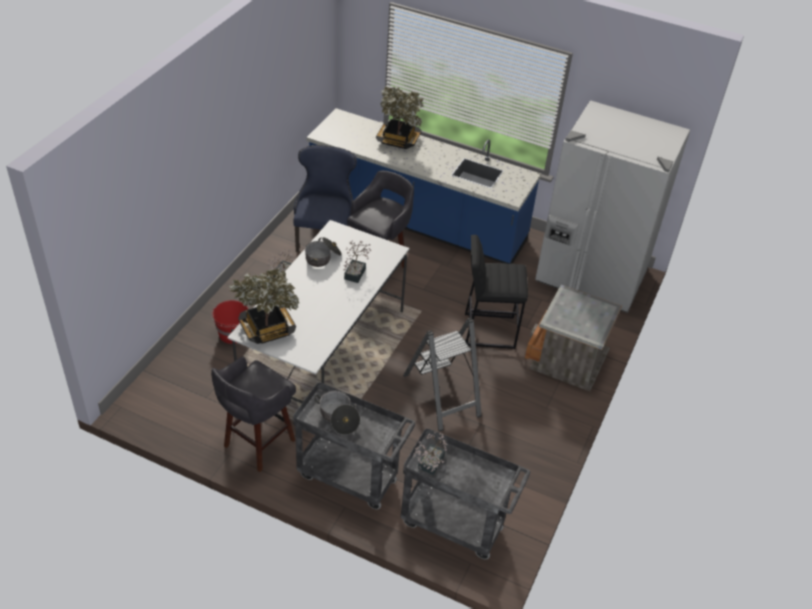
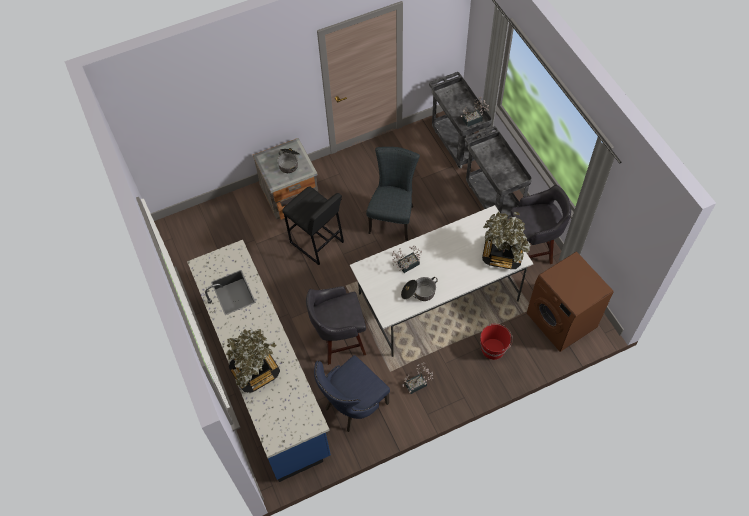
camera: 135 degrees left, 15 degrees up
(177, 393) = (560, 320): none -> brown washing machine
(338, 417) = (502, 171): cooking pot -> cooking pot (289, 163)
(442, 396) = (393, 217): grey step ladder -> grey chair
(591, 277) = (202, 239): white fridge -> none

